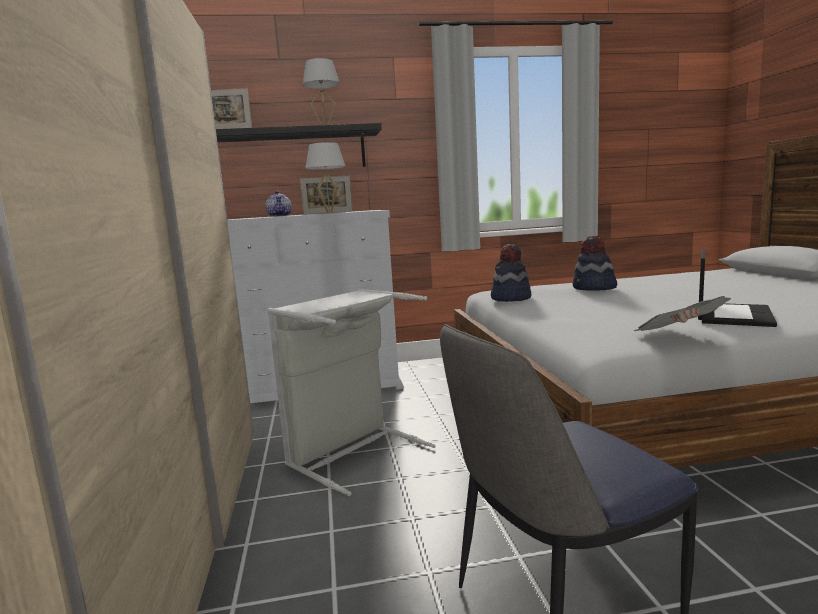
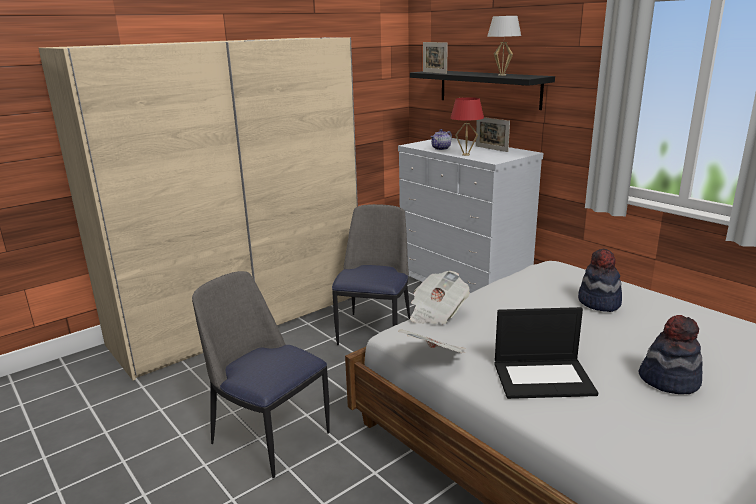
camera: 60 degrees right, 10 degrees up
(329, 213) = (466, 155): white table lamp -> red table lamp
(352, 452) = (375, 330): grey laundry basket -> chair
(510, 298) = (523, 277): hat -> hat (669, 380)
(563, 327) = (436, 313): none -> newspaper

